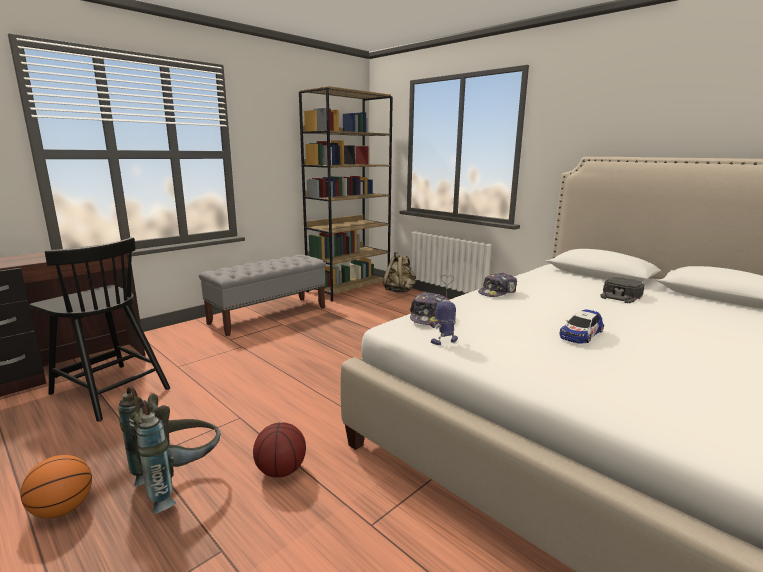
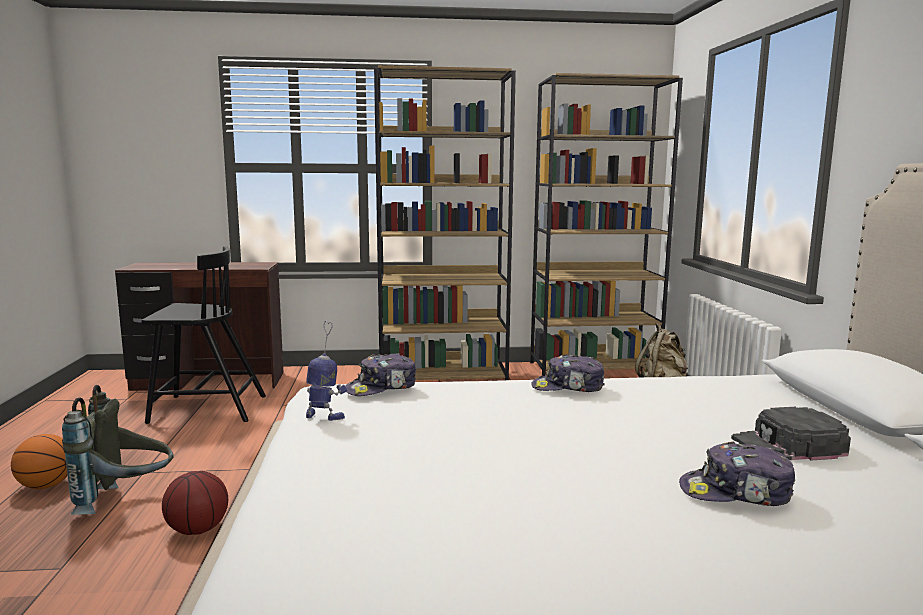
camera: 40 degrees right, 5 degrees down
(109, 390) = (206, 409): black chair -> black chair turned 75 degrees counterclockwise
(269, 315) = (443, 379): grey bench -> brown bookcase
(580, 334) = (514, 465): toy car -> none
(656, 318) = (736, 493): none -> cap

